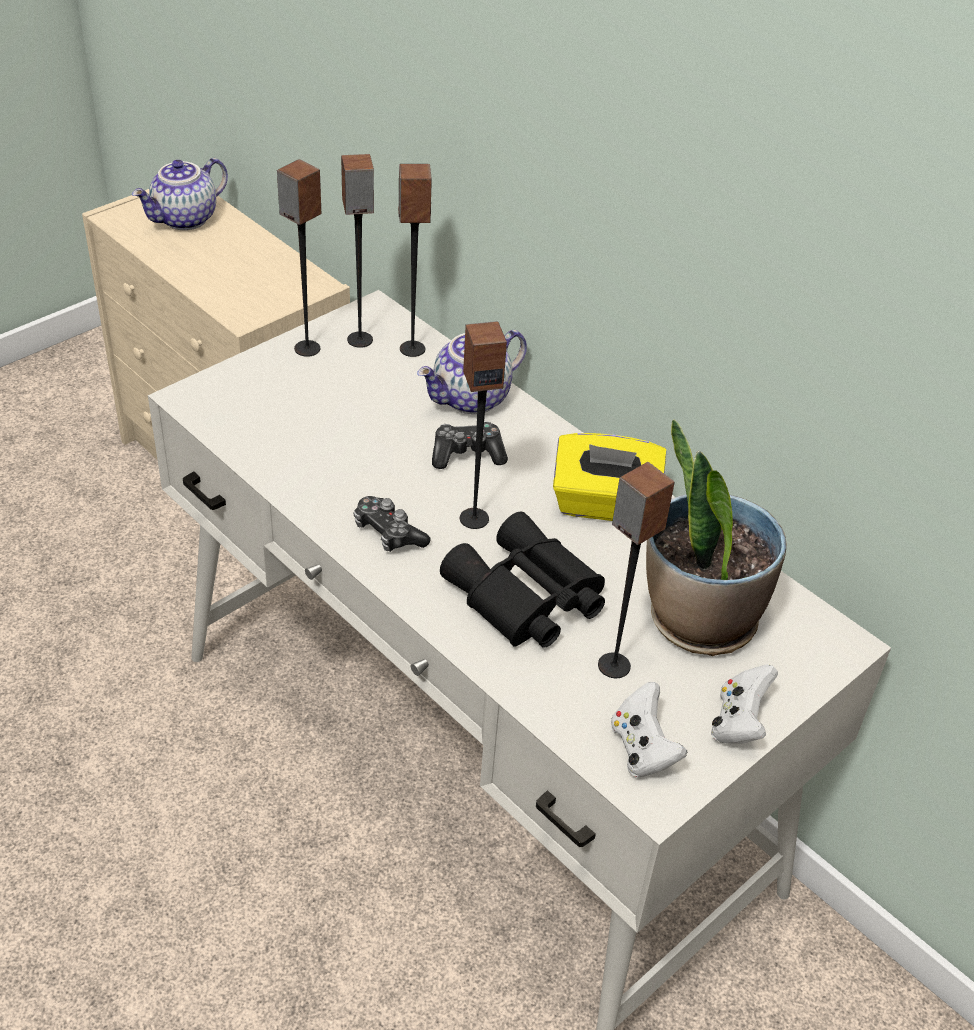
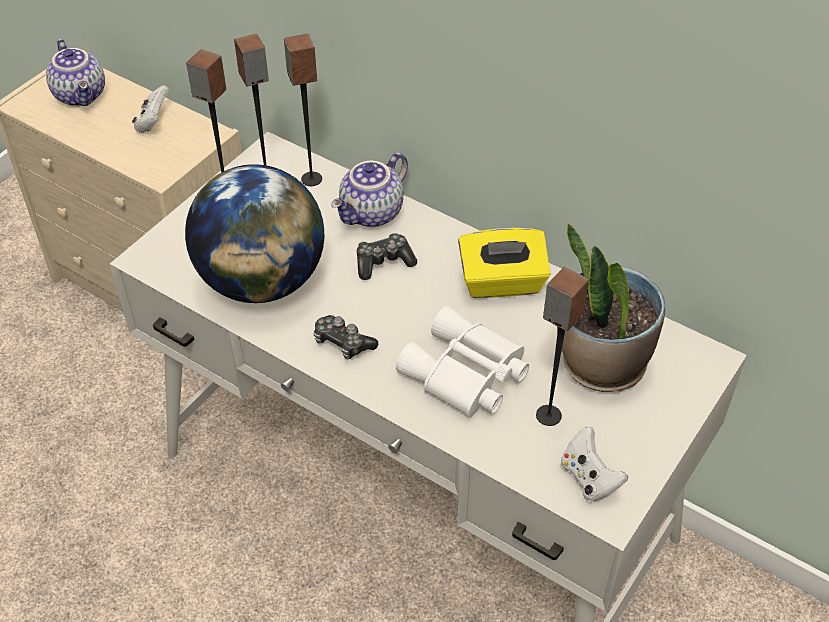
camera: 10 degrees left, 5 degrees up
(185, 220) = (82, 95): teapot -> teapot turned 60 degrees counterclockwise
(316, 448) = (262, 281): none -> globe
(474, 518) = (405, 316): speaker -> none
(525, 598) = (465, 375): black binoculars -> white binoculars
(738, 722) = (653, 440): white game controller -> white game controller (153, 122)

